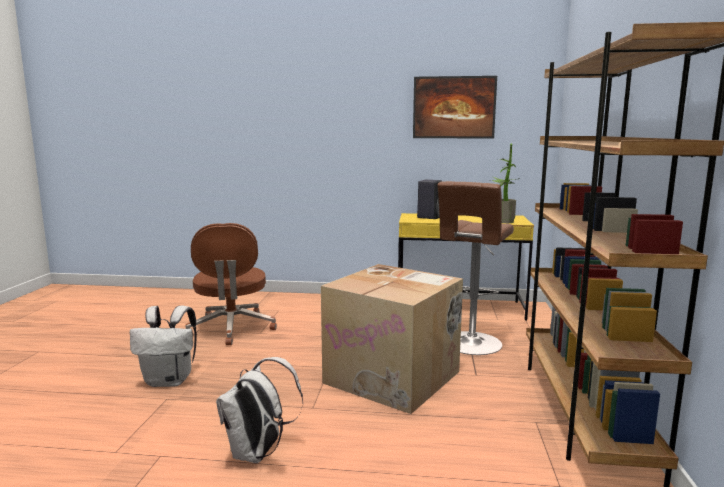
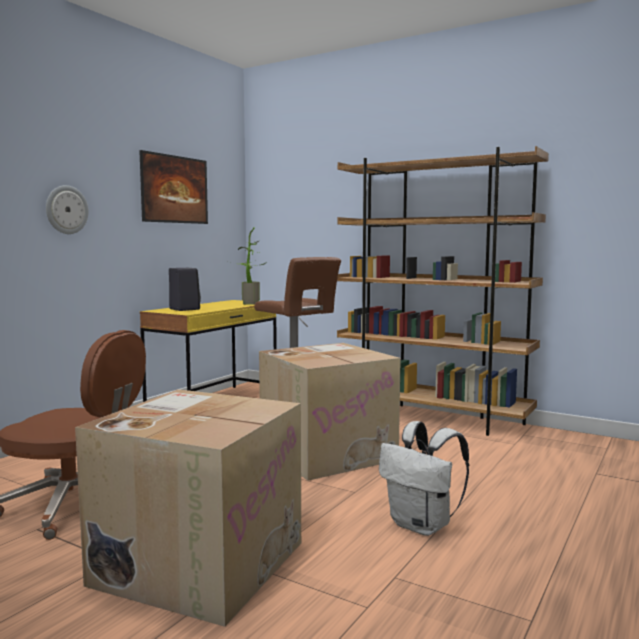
camera: 65 degrees left, 5 degrees down
(170, 380) = (199, 561): white backpack -> cardboard box
(341, 131) = (66, 209): none -> wall clock

